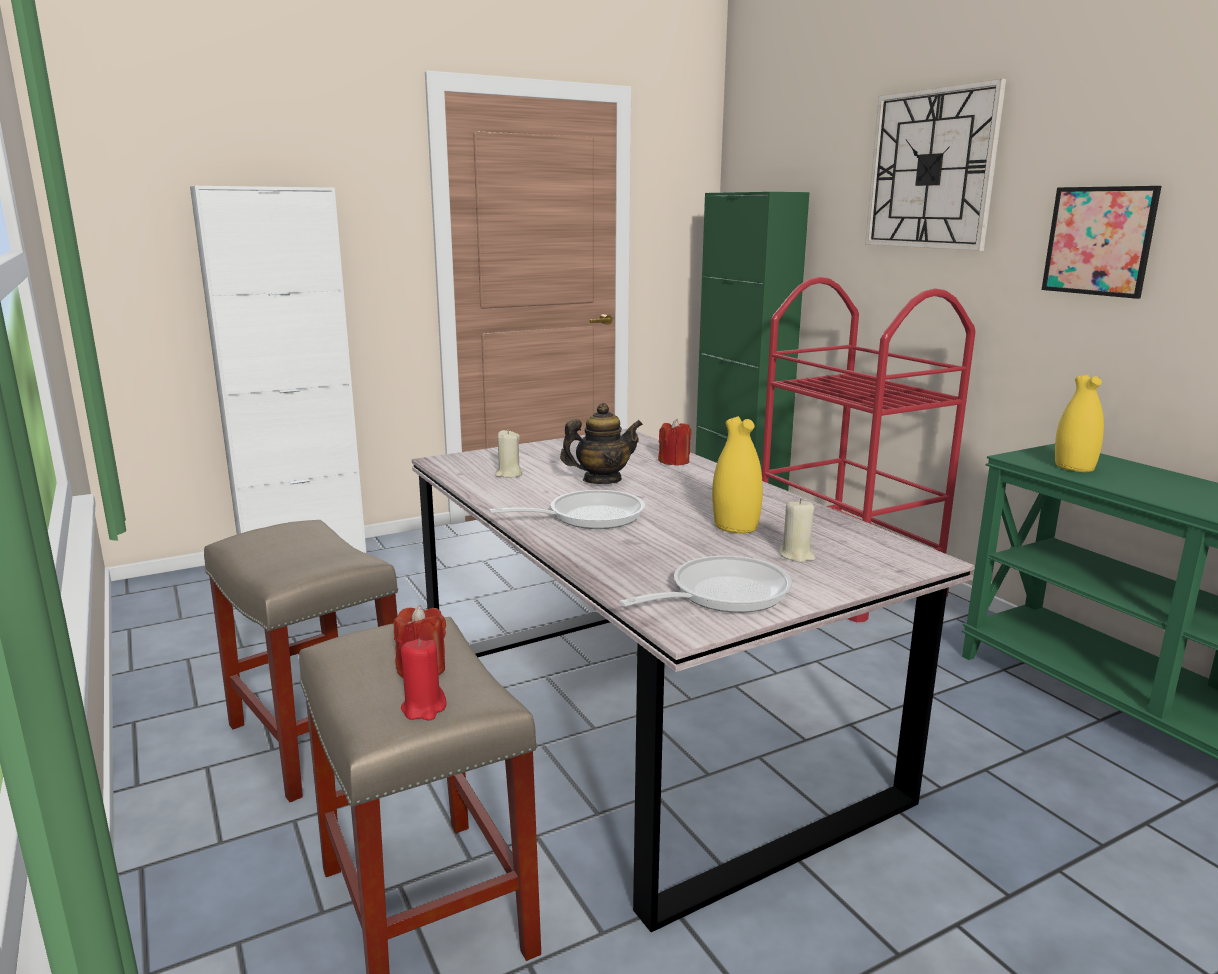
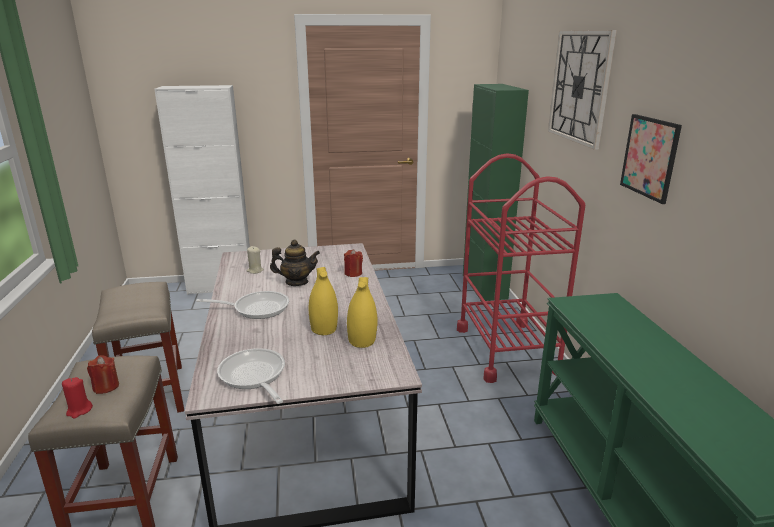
camera: 20 degrees right, 5 degrees up
(721, 594) = (254, 377): frying pan -> frying pan turned 105 degrees counterclockwise
(797, 555) = (329, 357): beige candle -> none
(1074, 467) = (594, 316): yellow vase -> yellow vase (362, 340)

